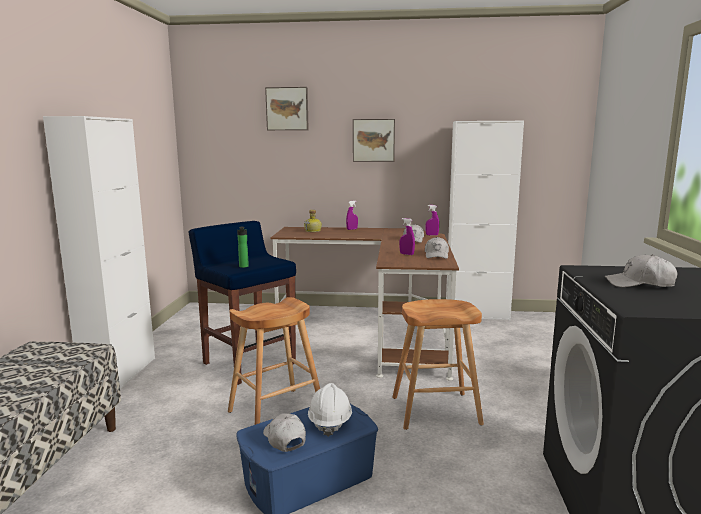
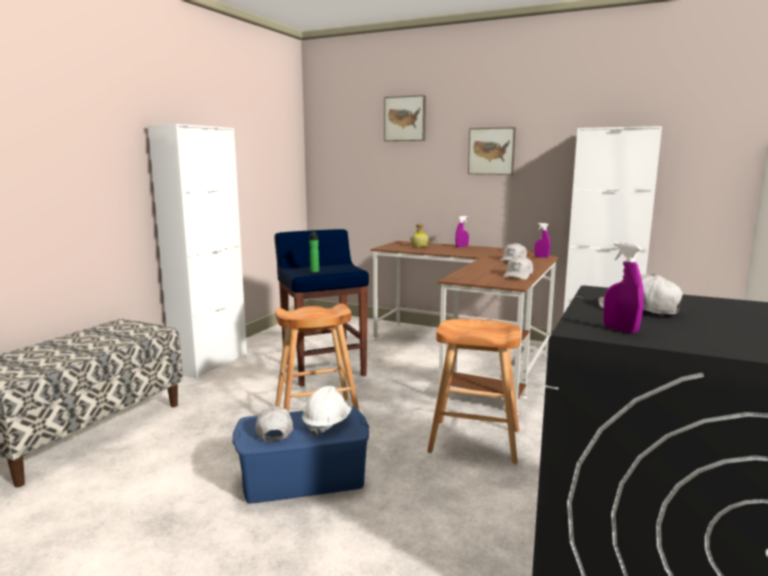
camera: 20 degrees right, 0 degrees up
(406, 254) = (486, 272): purple spray bottle -> purple spray bottle (620, 330)

